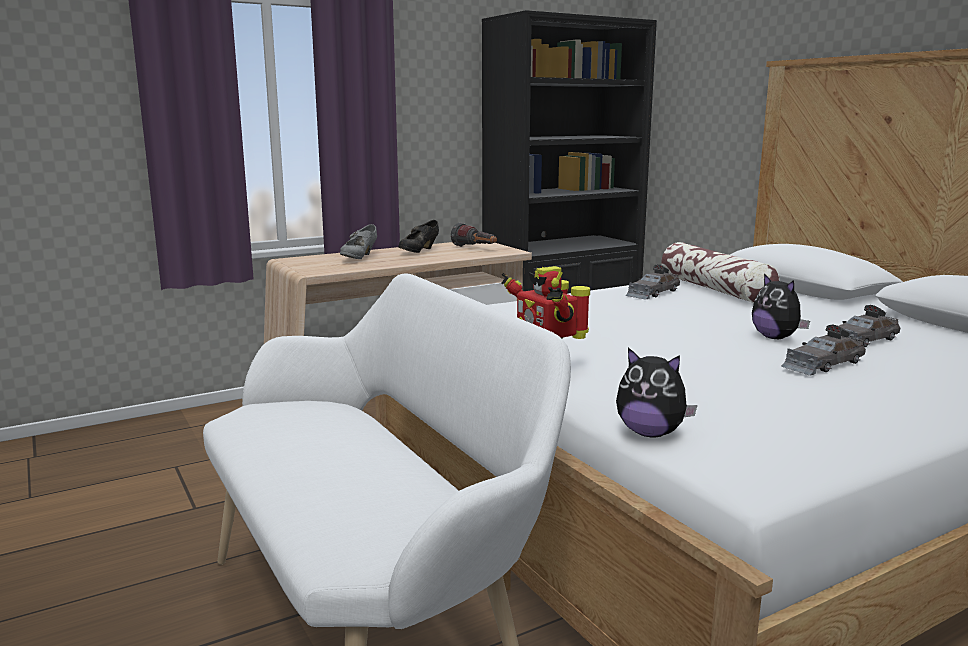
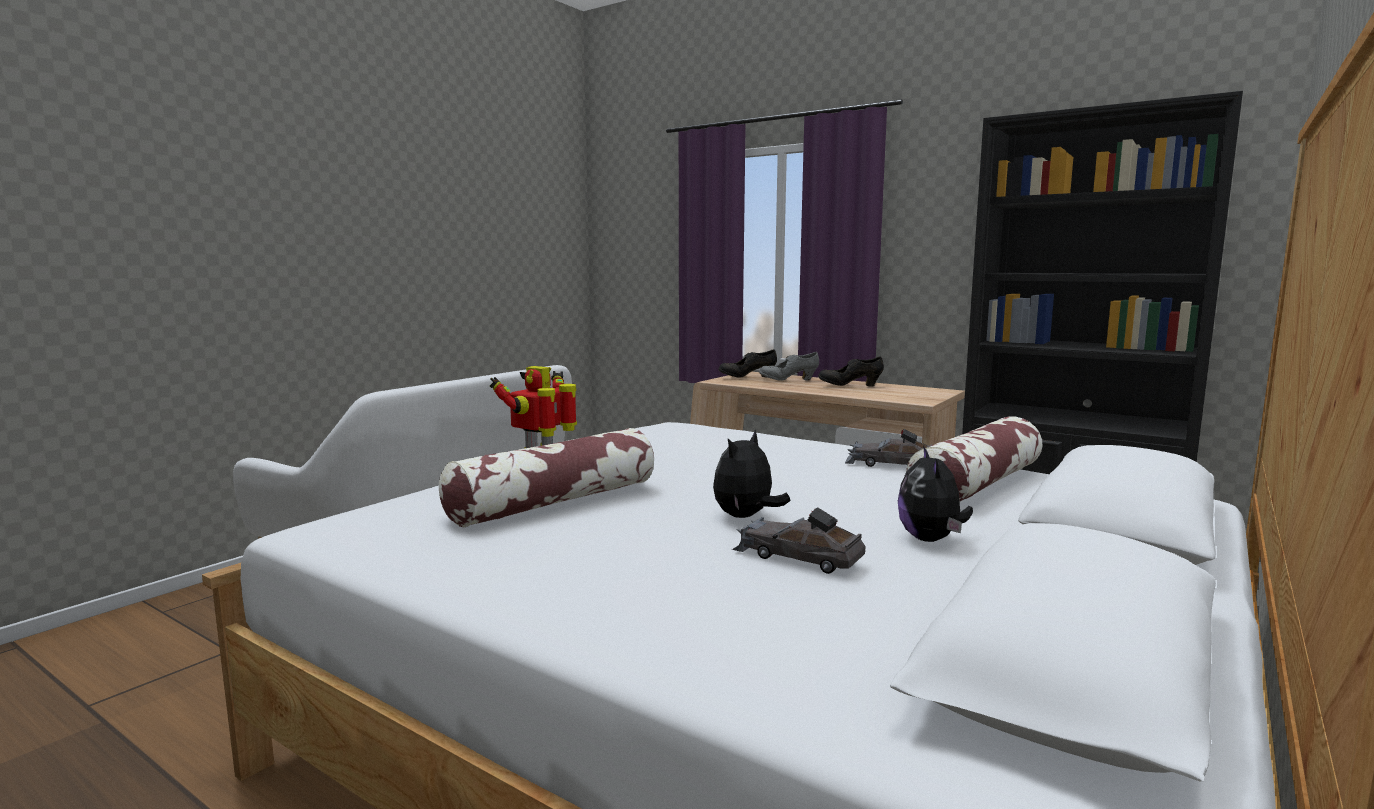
camera: 65 degrees right, 5 degrees down
(315, 263) = (747, 377): none -> black shoe
(475, 249) = (904, 393): flashlight -> none
(650, 433) = (402, 498): plush toy -> plush toy (931, 539)
(706, 380) = (554, 502): none -> pillow
(822, 364) = (650, 539): grey toy car -> none

